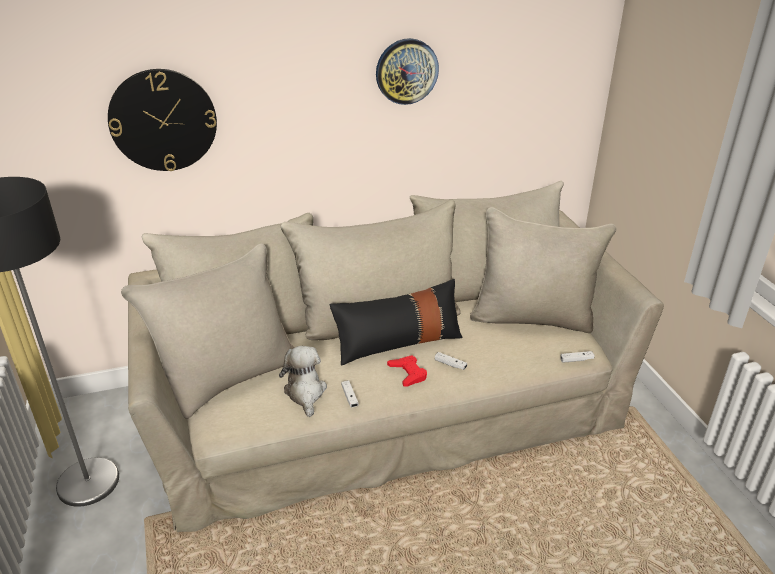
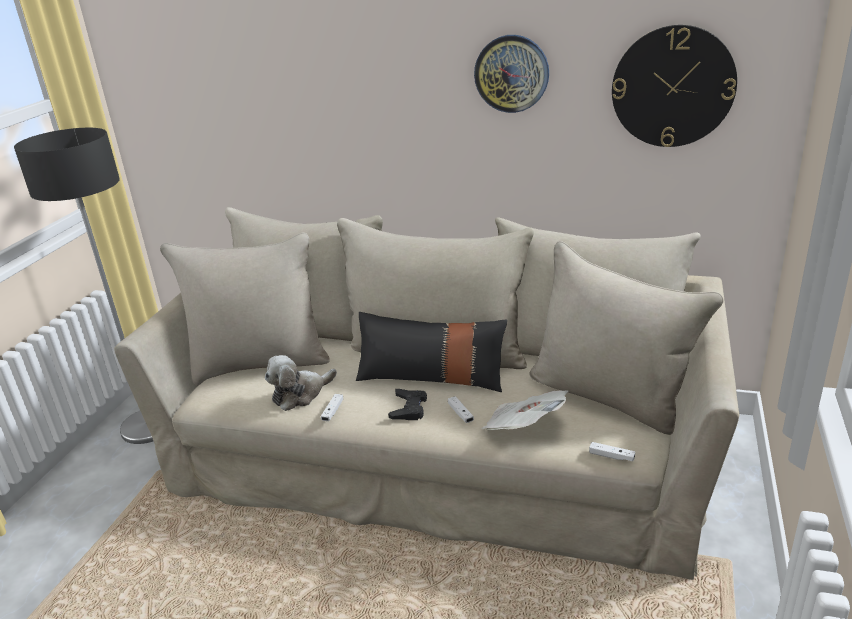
camera: 35 degrees right, 5 degrees down
(163, 120) = (267, 103): wall clock -> wall clock (672, 87)
(305, 392) = (300, 394): plush toy -> plush toy turned 150 degrees counterclockwise
(408, 373) = (409, 408): red game controller -> black game controller
(504, 360) = (523, 428): none -> newspaper

